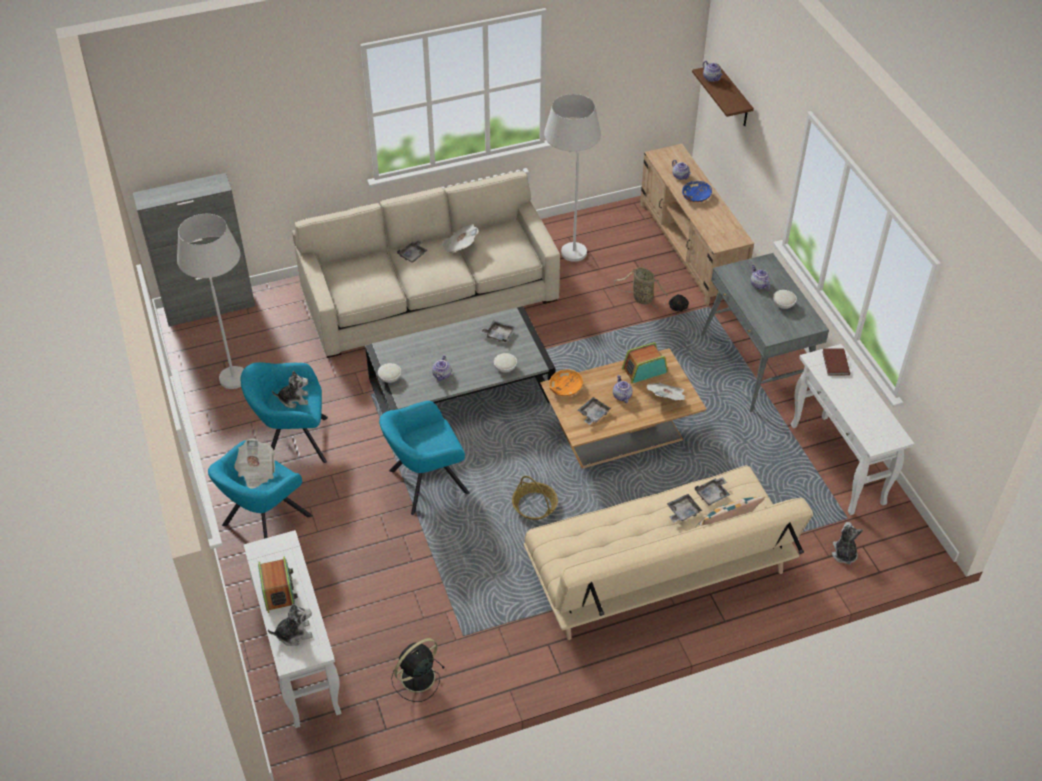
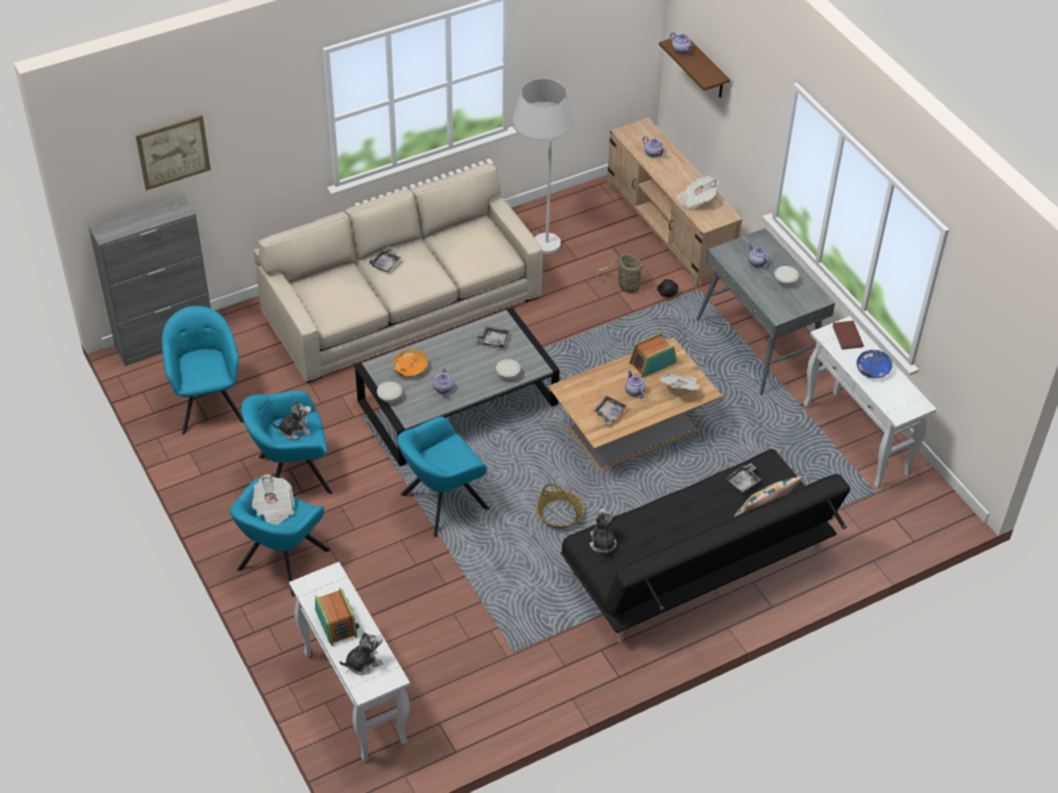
camera: 10 degrees left, 0 degrees up
(213, 130) = (173, 152): none -> picture
(234, 367) = (208, 403): white floor lamp -> turquoise armchair
(416, 678) = (475, 699): black fan -> none
(459, 246) = (433, 250): newspaper -> newspaper (696, 200)
(565, 388) = (574, 389): orange bowl -> orange bowl (410, 368)
(659, 570) = (698, 564): beige sofa -> black sofa
(682, 512) = (717, 502): grey tray -> none
(695, 196) = (673, 174): blue bowl -> blue bowl (872, 369)
(844, 553) = (877, 527): plush toy -> plush toy (602, 543)

